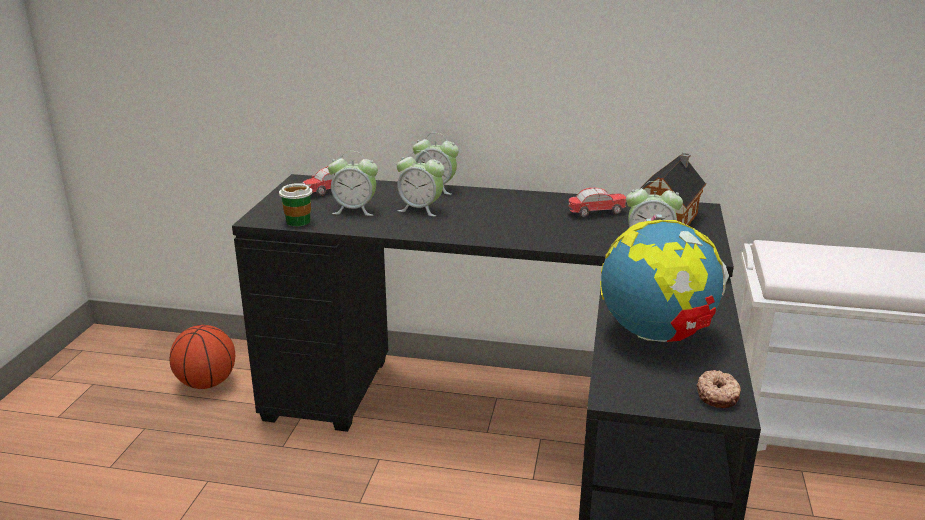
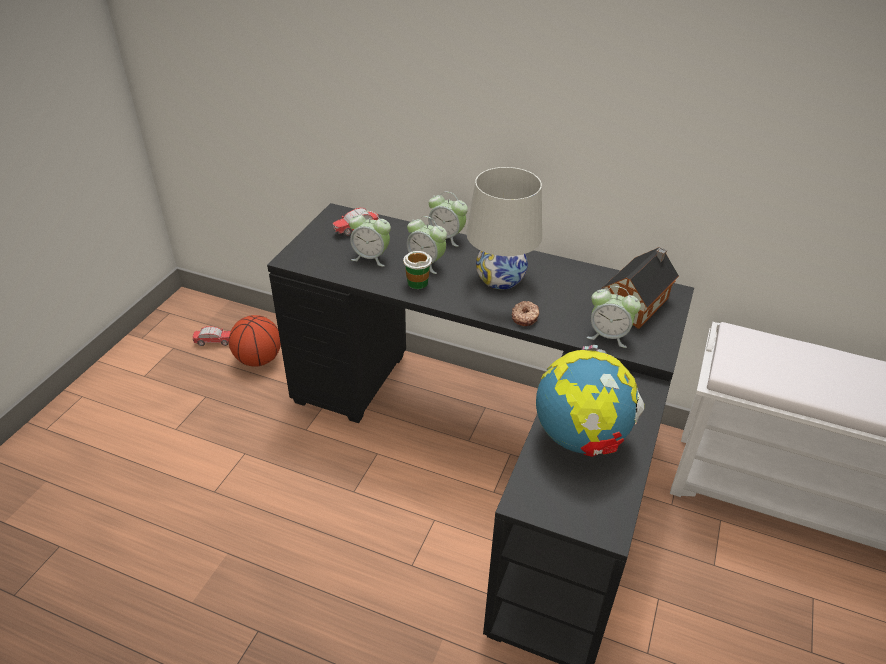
camera: 10 degrees right, 15 degrees up
(298, 221) = (321, 266): cup -> cup (417, 283)
(509, 213) = (500, 278): none -> white table lamp
(596, 213) = (576, 286): toy car -> toy car (214, 342)
(718, 395) = (606, 515): donut -> donut (525, 317)

